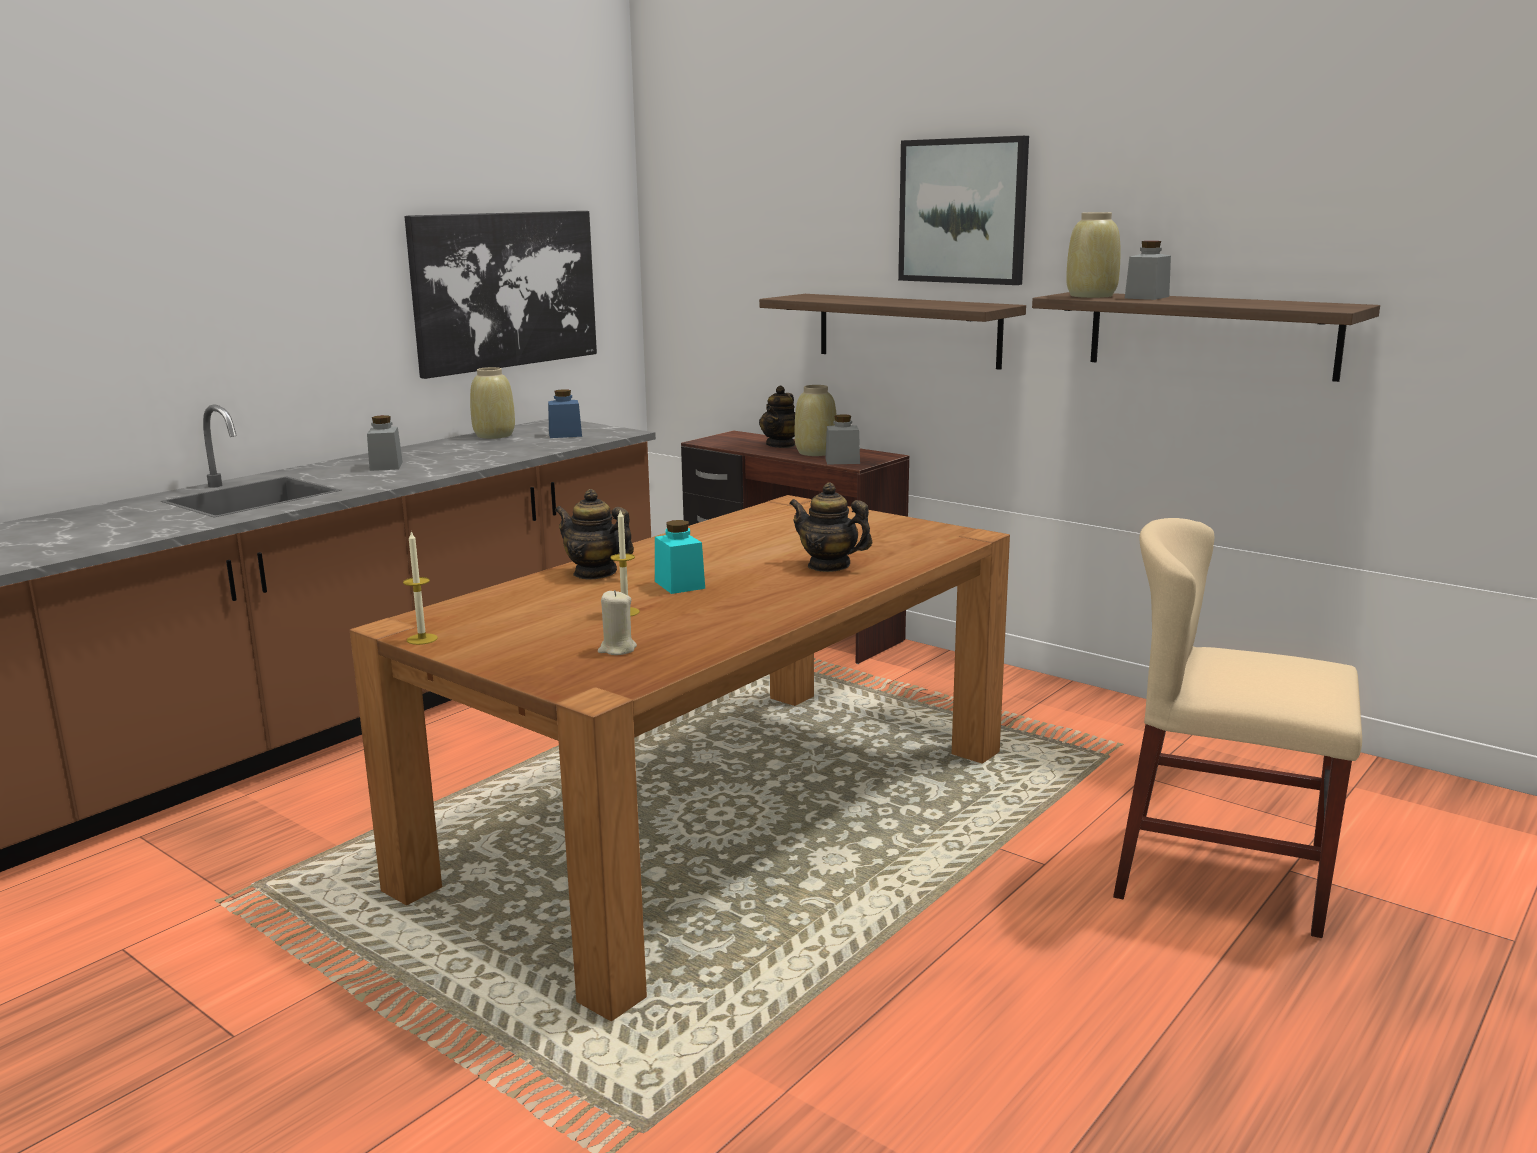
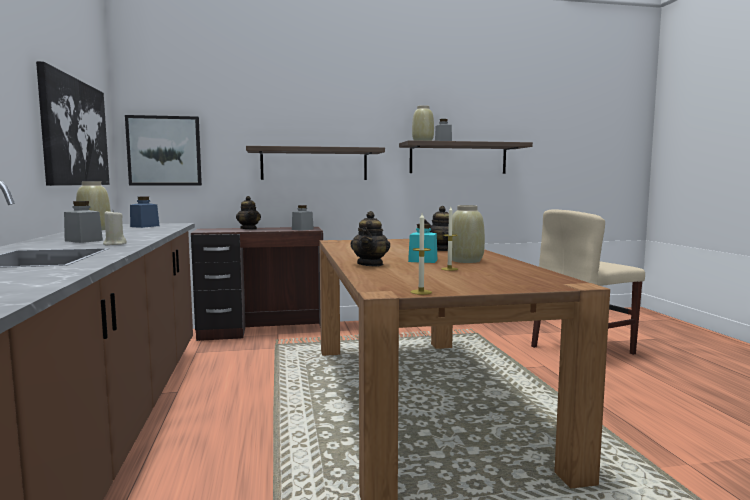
camera: 50 degrees left, 10 degrees down
(595, 573) = (370, 264): teapot -> teapot turned 60 degrees counterclockwise
(617, 649) = (508, 276): beige candle -> beige candle (114, 244)
(816, 453) = (278, 229): beige vase -> beige vase (466, 261)
(963, 211) = (343, 107): picture -> picture (164, 151)

